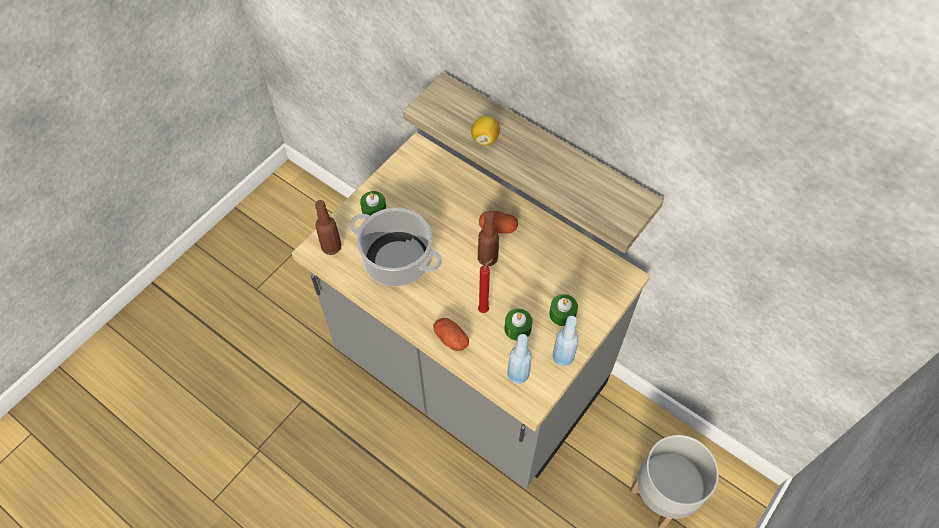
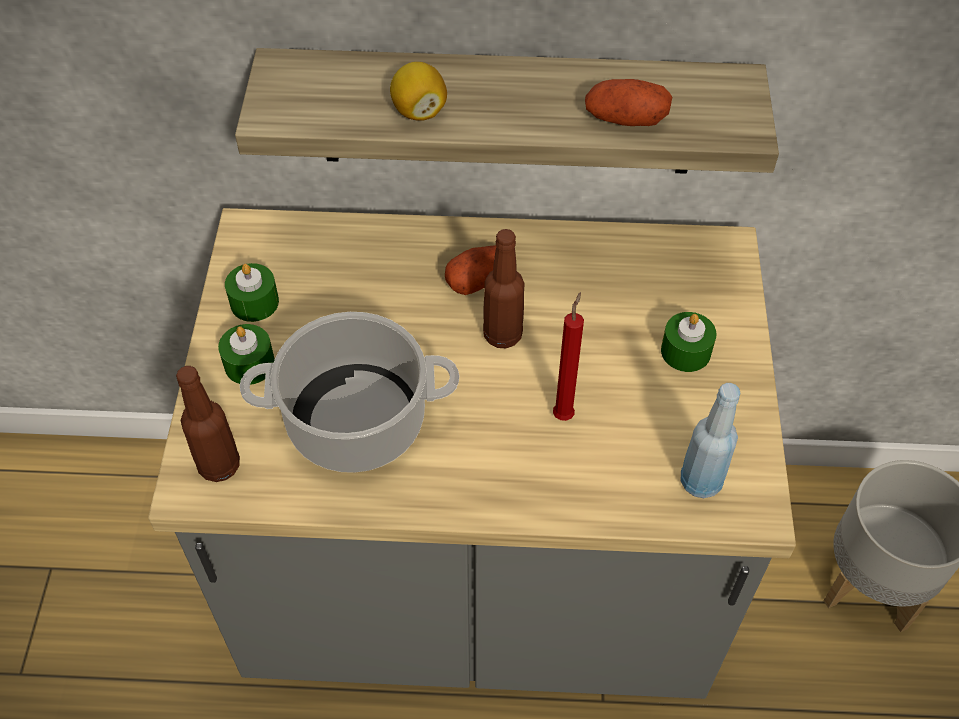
camera: 35 degrees left, 5 degrees down
(451, 338) = (549, 492): potato -> potato (625, 119)
(517, 328) = (639, 412): green candle -> green candle (254, 302)
(563, 357) = (742, 414): blue bottle -> none

